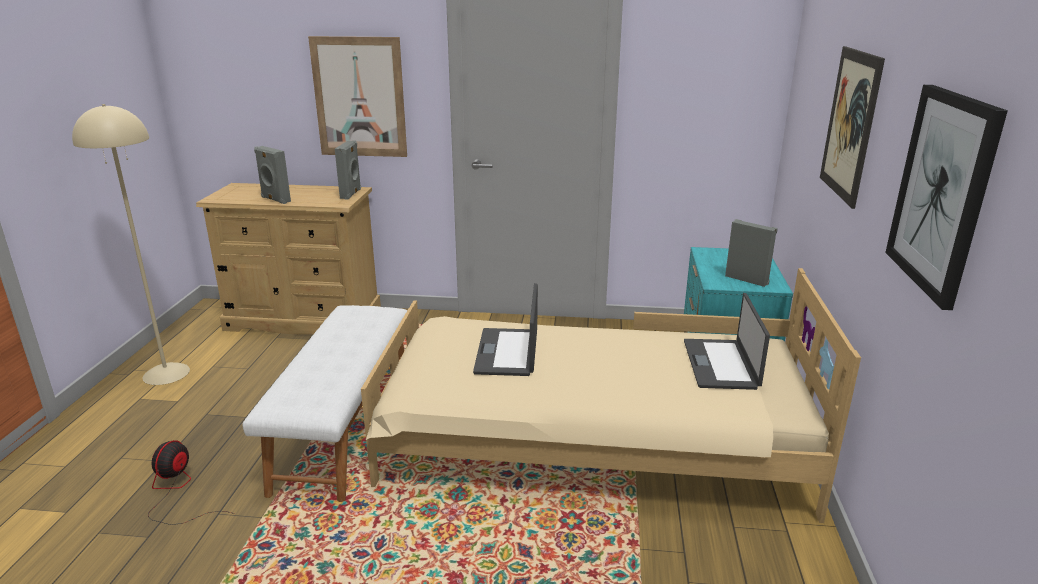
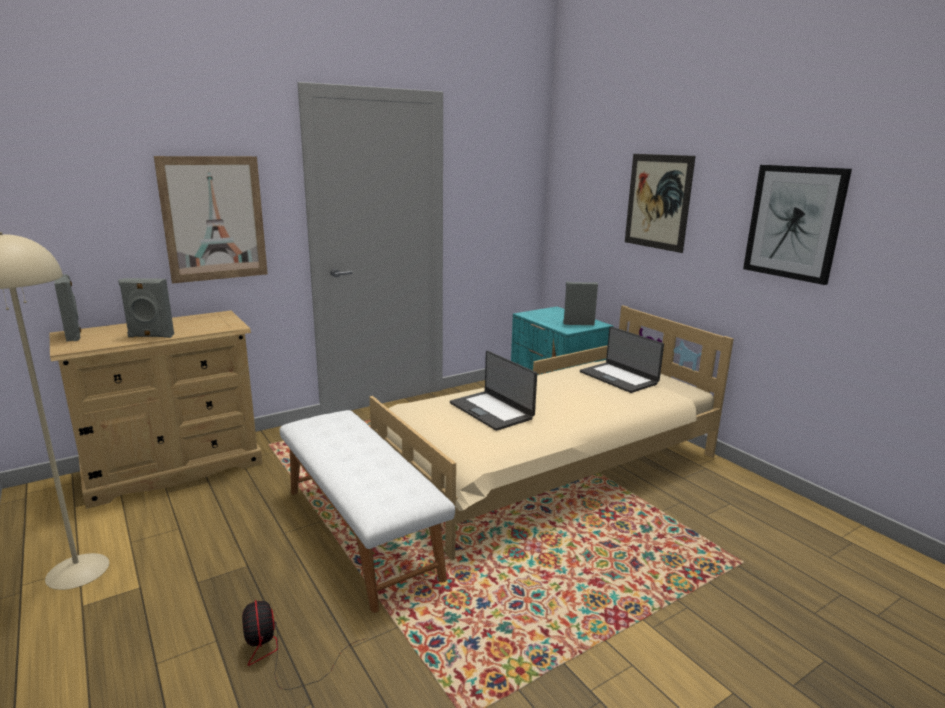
camera: 40 degrees left, 5 degrees down
(351, 194) = (225, 318): grey speaker -> grey speaker (74, 335)

